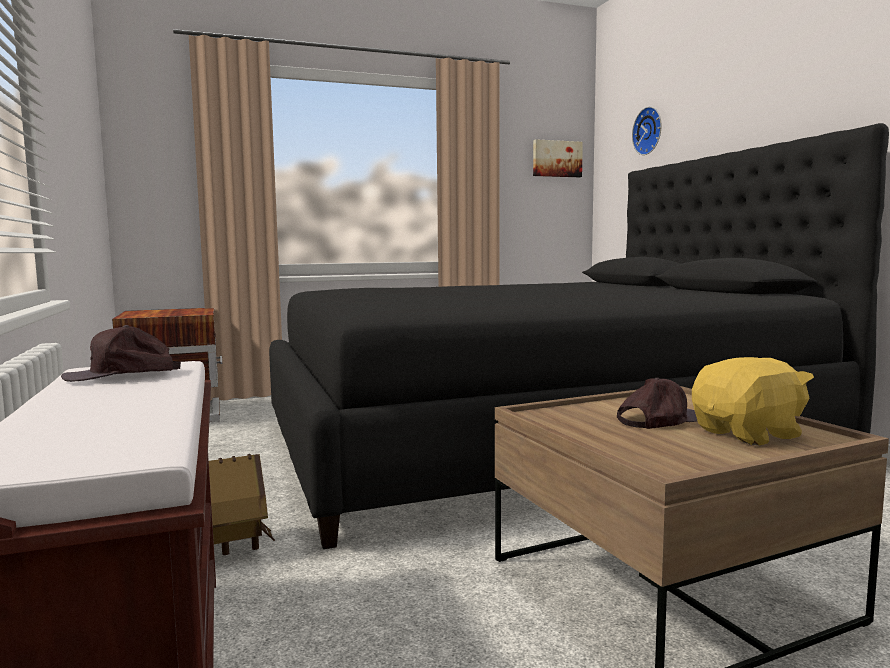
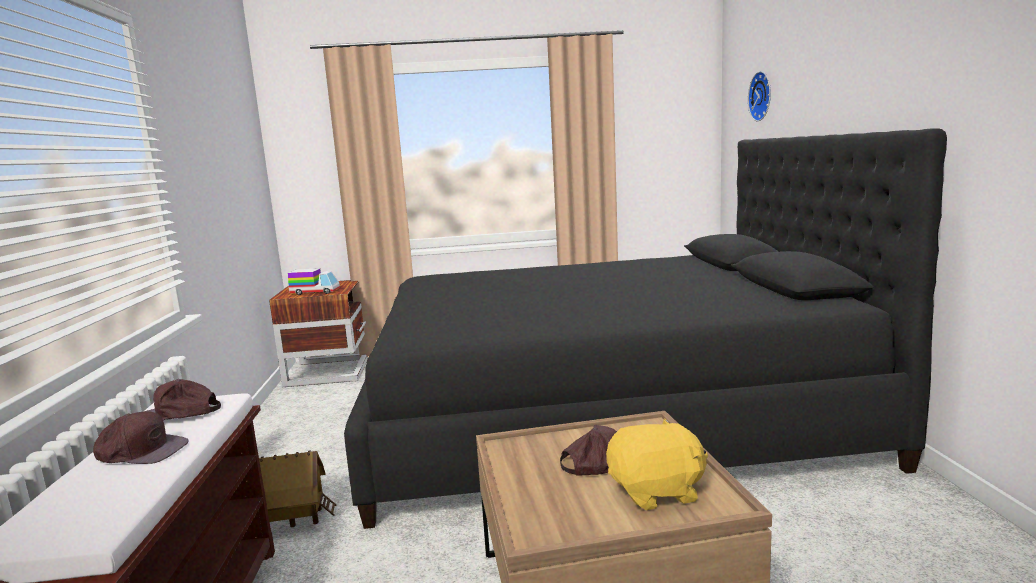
camera: 15 degrees right, 5 degrees up
(109, 398) = (141, 451): none -> brown cap
(168, 314) = (315, 292): none -> toy truck
(556, 159) = (679, 121): picture -> none

